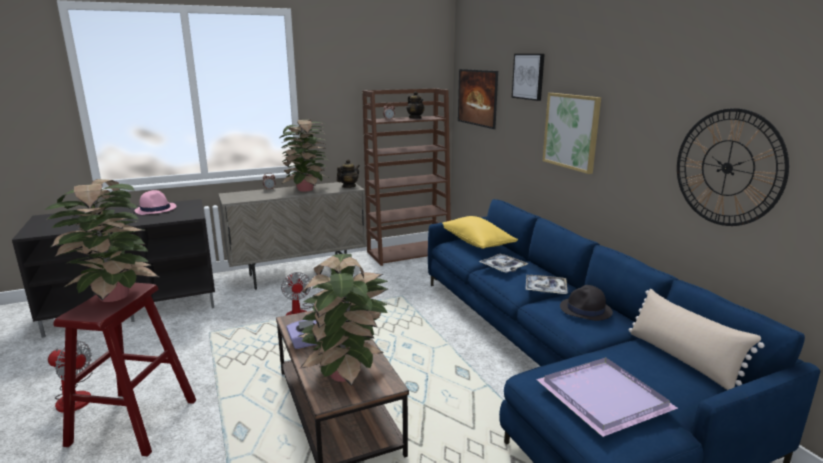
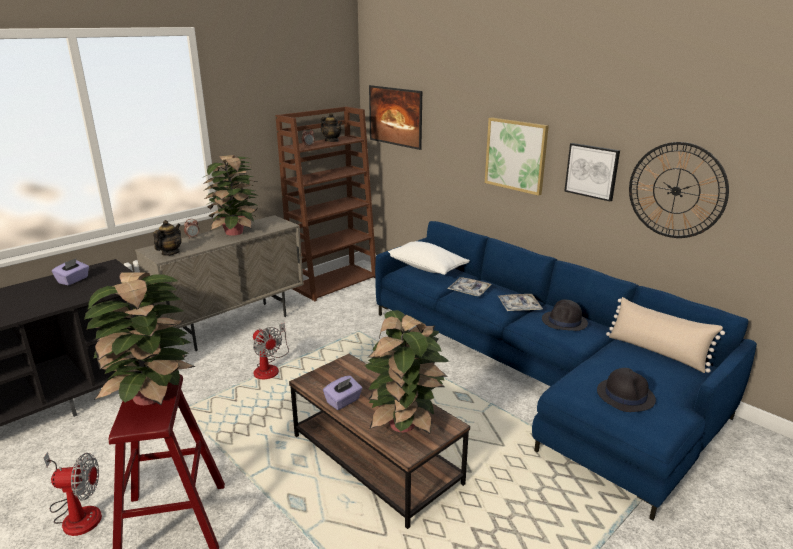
camera: 20 degrees left, 5 degrees up
(156, 209) = (73, 280): pink hat -> purple tissue box
(348, 186) = (279, 223): teapot -> teapot (170, 253)
(476, 243) = (426, 268): yellow pillow -> white pillow
(528, 76) = (462, 99): picture -> picture (592, 171)
(603, 395) = (625, 395): purple tray -> black hat

